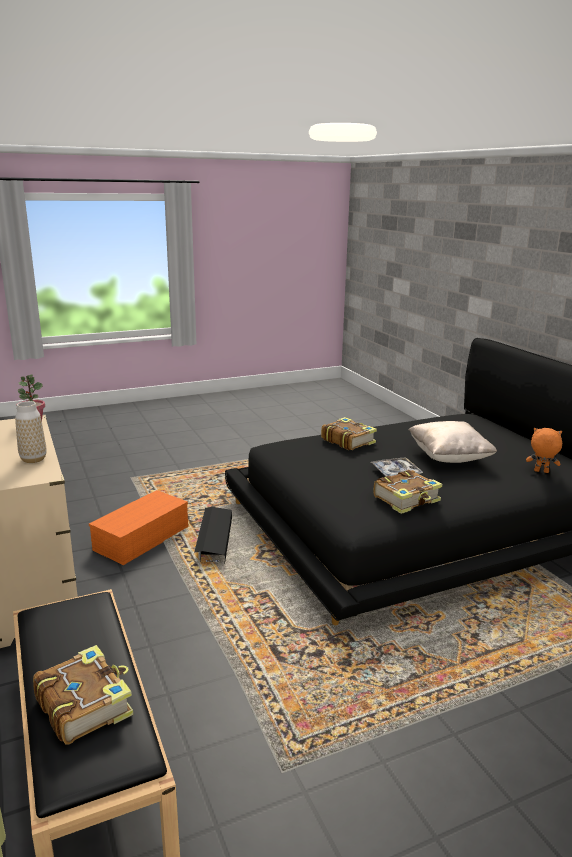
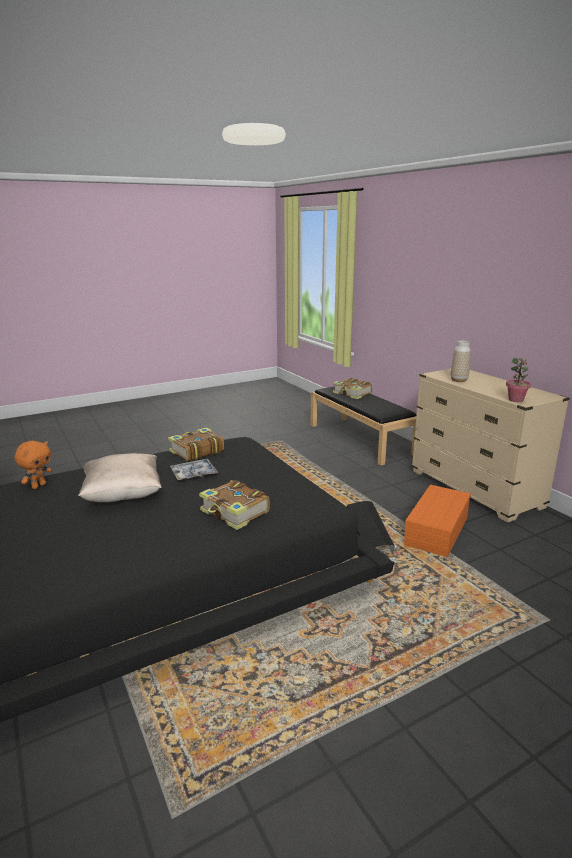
camera: 175 degrees right, 0 degrees up
(541, 472) = (38, 486): orange plush toy -> orange plush toy turned 75 degrees counterclockwise

